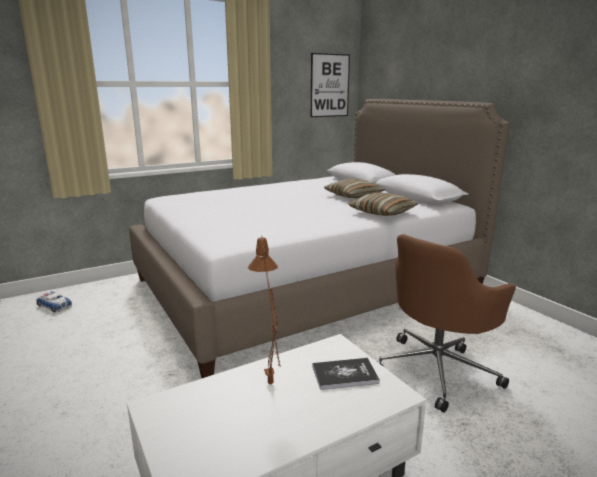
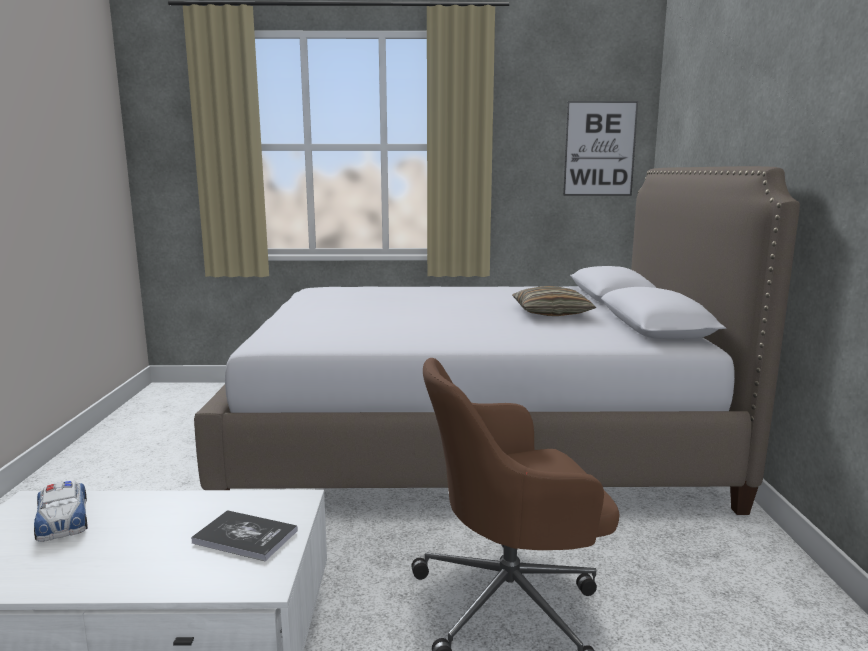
camera: 30 degrees right, 5 degrees down
(54, 306) = (184, 399): toy car -> toy car (62, 519)
(272, 389) = (147, 524): brown table lamp -> none
(382, 212) = (542, 338): pillow -> none

